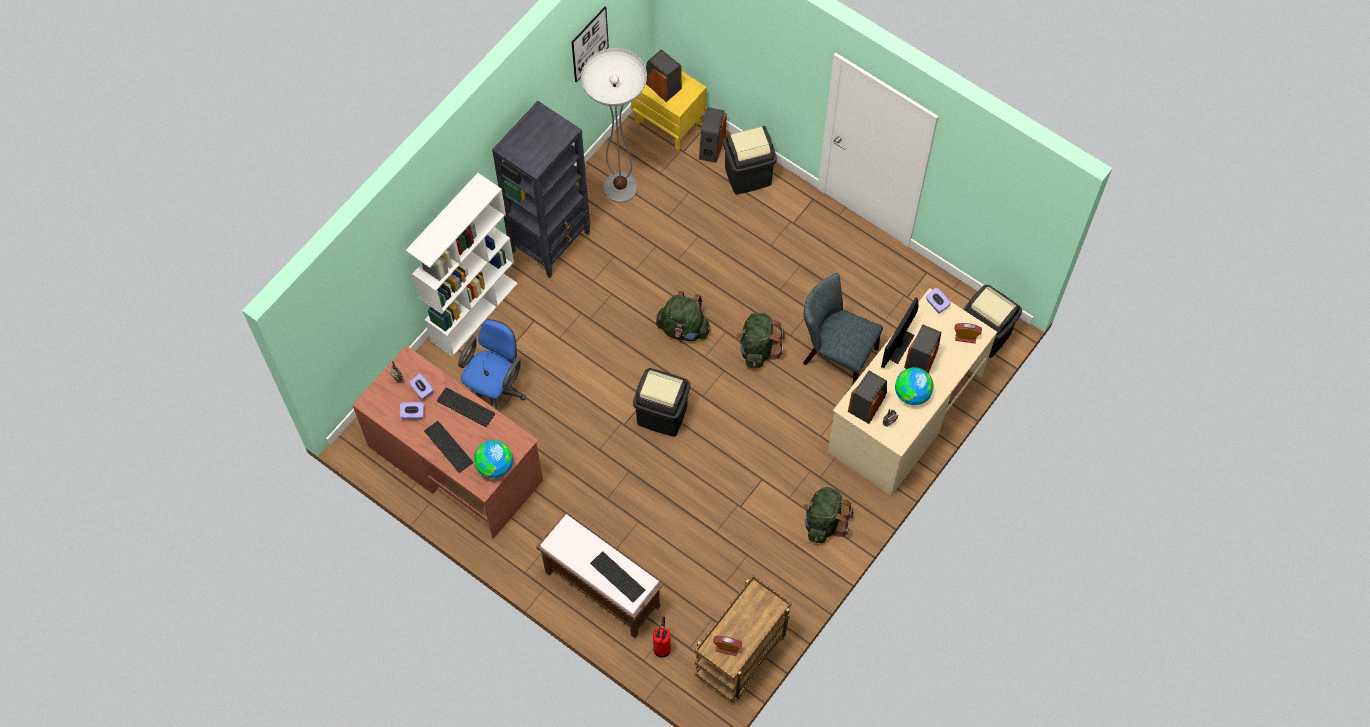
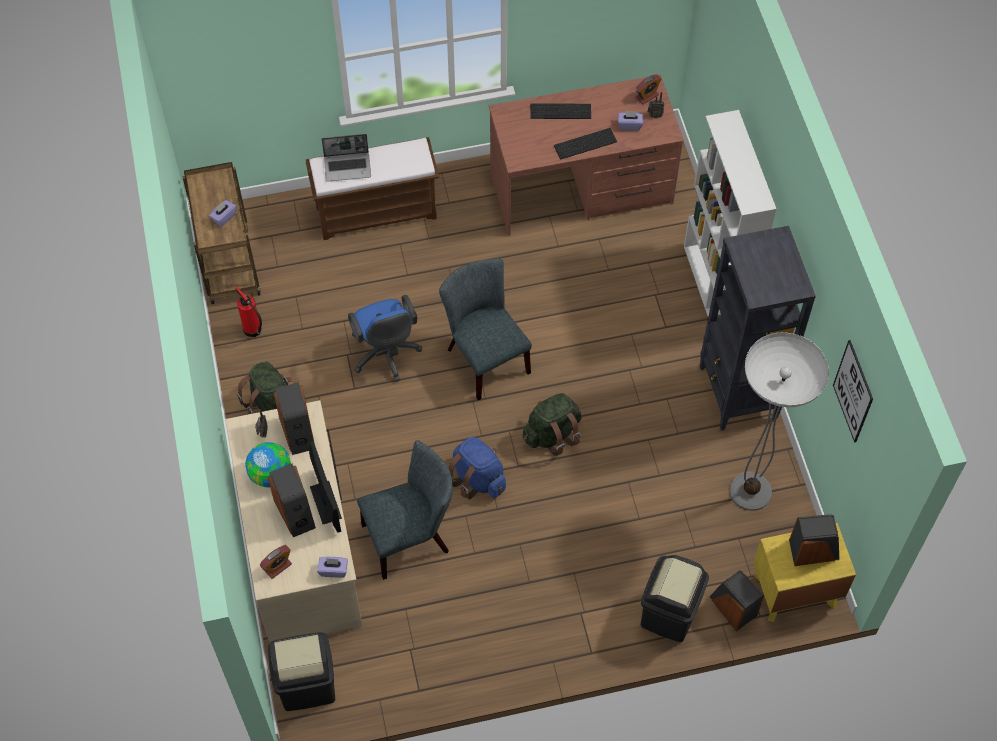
camera: 130 degrees right, 5 degrees down
(413, 414) = (612, 106): purple tissue box -> purple tissue box (224, 217)
(494, 466) = (512, 129): globe -> none
(495, 390) = (622, 255): blue office chair -> blue office chair (386, 355)
(616, 577) = (348, 167): keyboard -> laptop
(662, 415) = (484, 357): black trash can -> grey chair
(662, 647) = (290, 219): fire extinguisher -> fire extinguisher (253, 331)
(727, 648) = (212, 188): alarm clock -> alarm clock (647, 96)
(757, 348) = (477, 478): green backpack -> blue backpack

